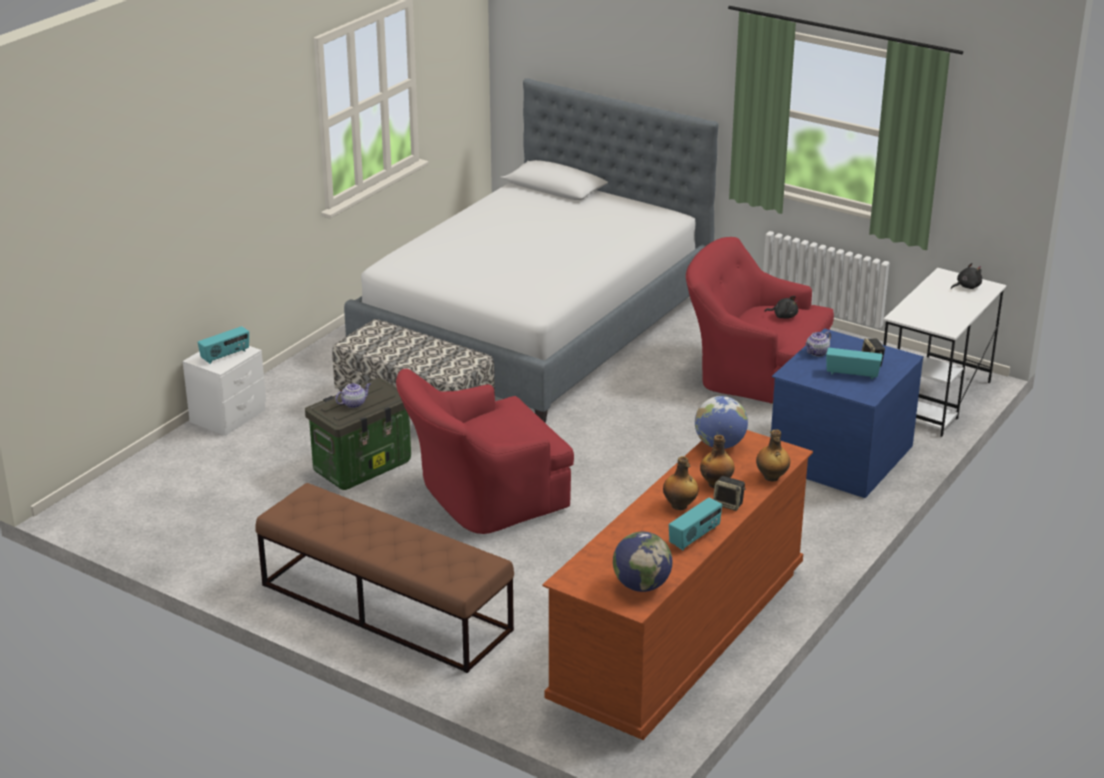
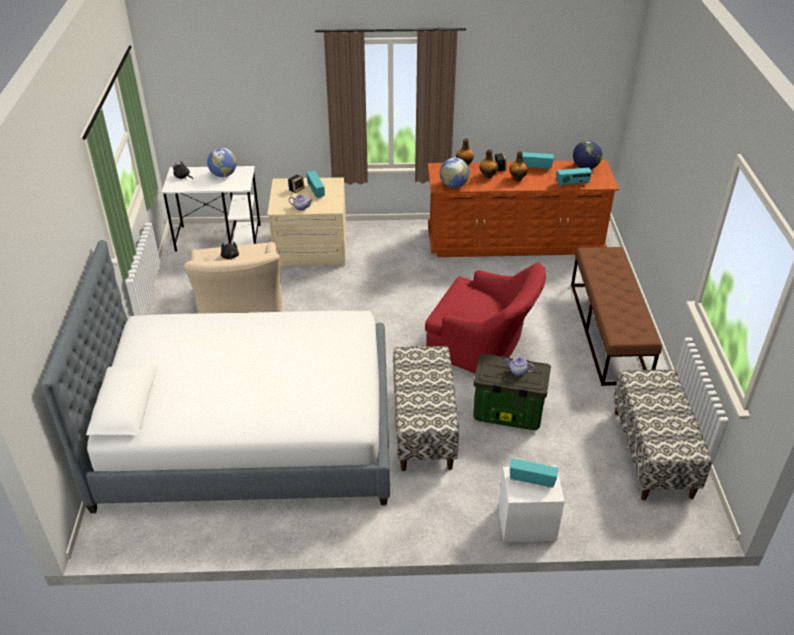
camera: 125 degrees left, 10 degrees up
(183, 527) = (653, 453): none -> bench
(608, 547) = (572, 183): none -> radio
(752, 373) = (240, 307): red armchair -> beige armchair
(838, 455) = (311, 248): blue dresser -> beige dresser
(946, 312) = (223, 175): none -> globe

